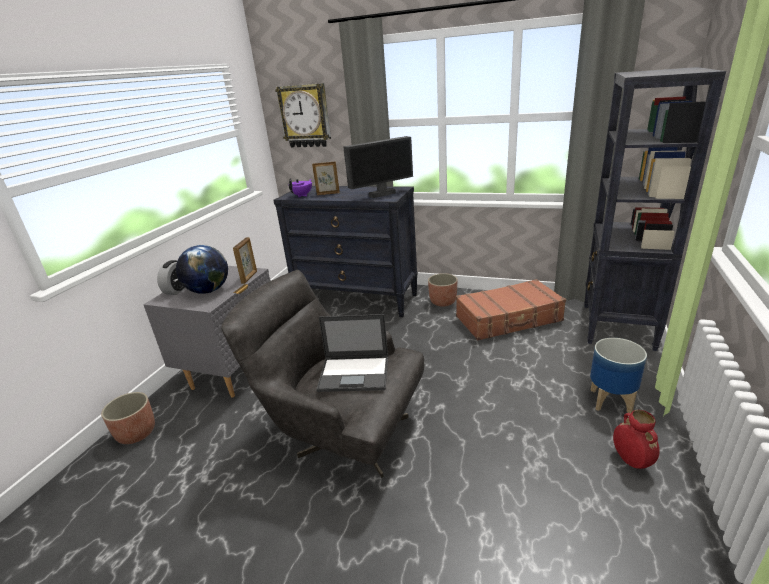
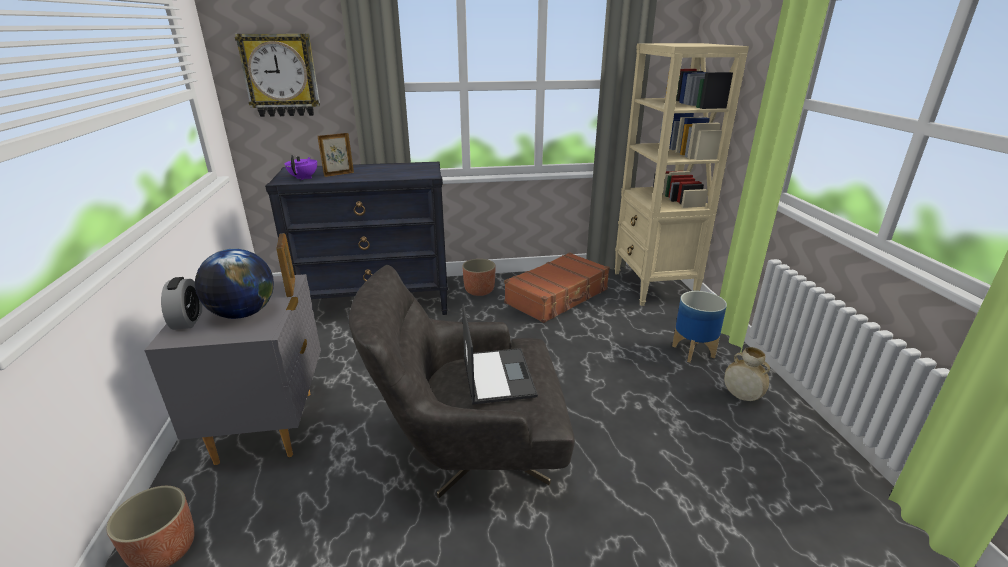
camera: 30 degrees left, 0 degrees up
(355, 373) = (497, 375): laptop -> laptop turned 75 degrees counterclockwise
(381, 194) = (412, 171): monitor -> none
(617, 327) = (653, 287): black bookcase -> beige bookcase
(630, 460) = (741, 396): red vase -> beige vase

